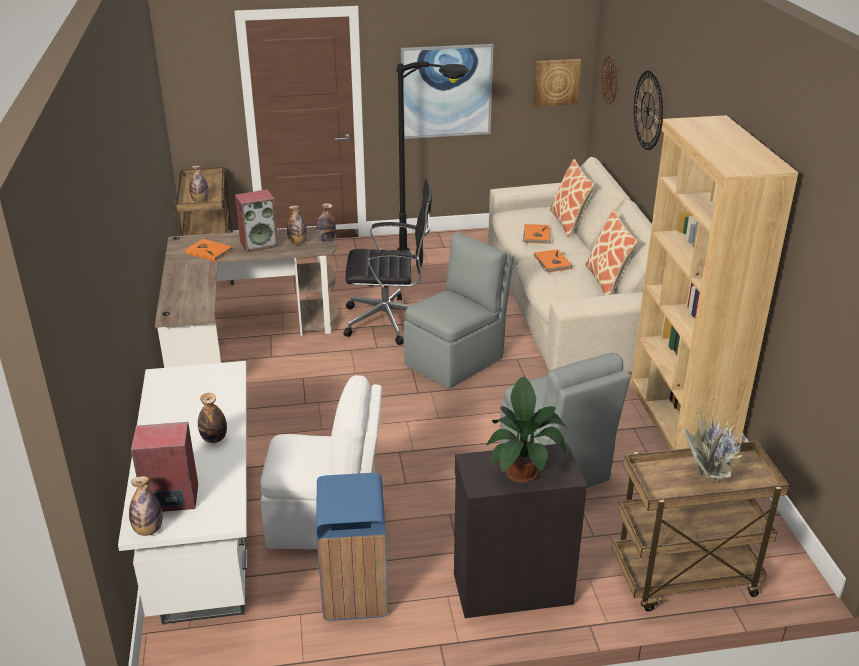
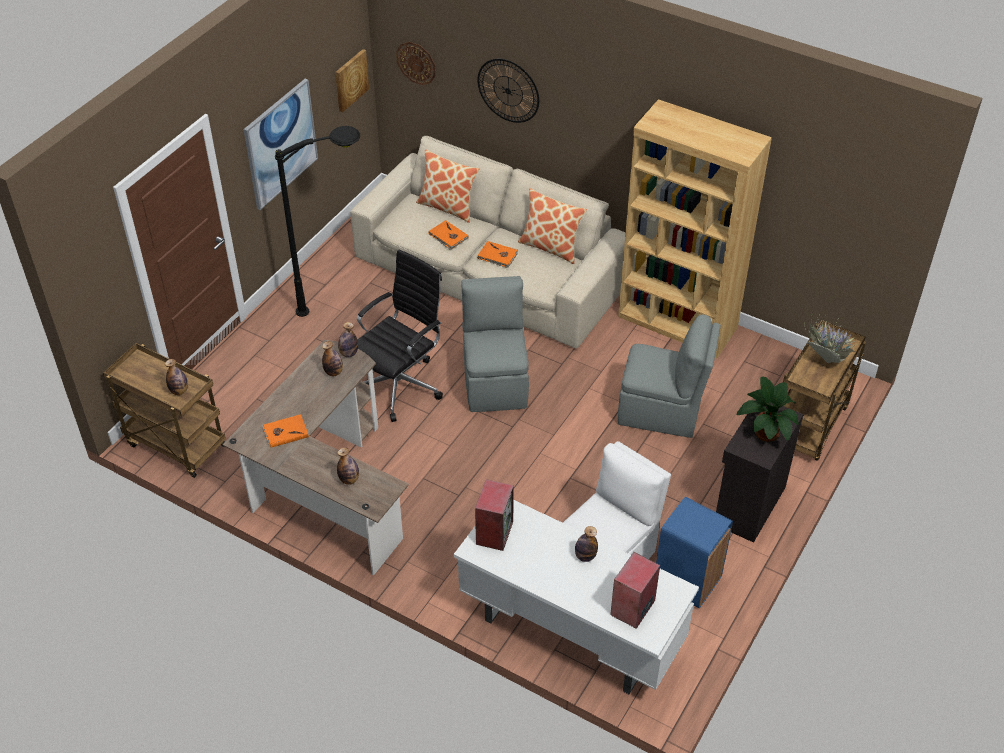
camera: 50 degrees left, 15 degrees up
(148, 530) = (656, 633): bottle -> bottle (349, 479)
(259, 244) = (308, 395): speaker -> speaker (494, 532)

